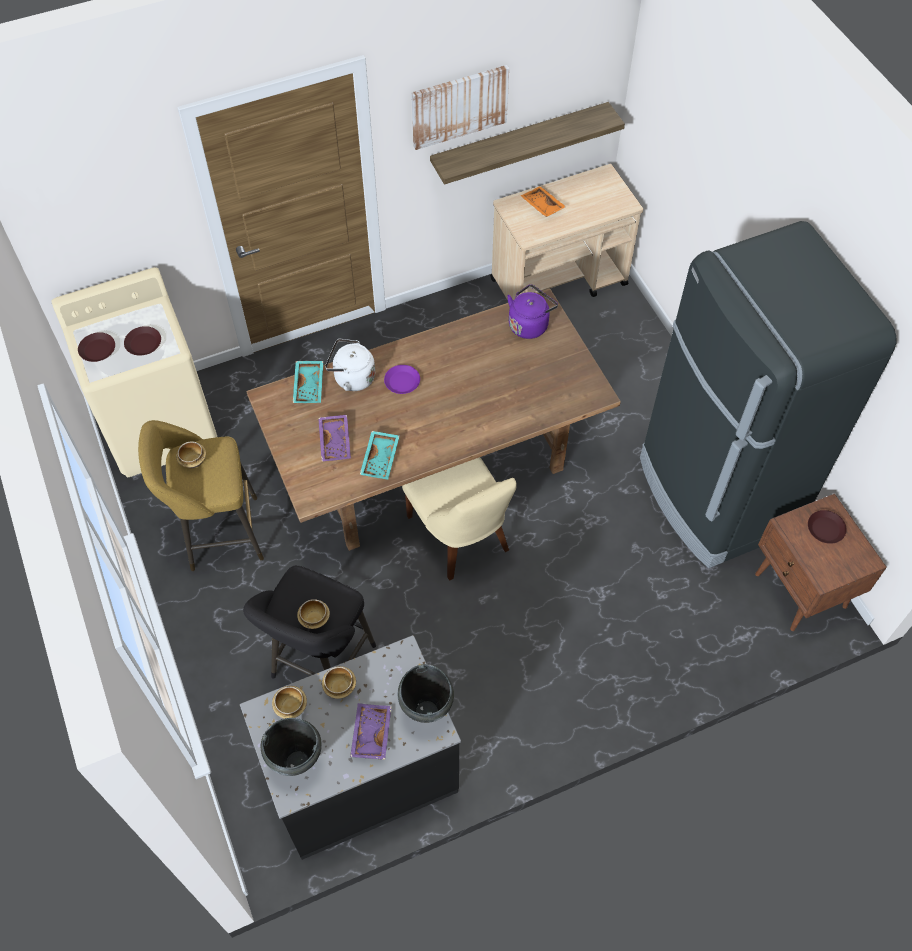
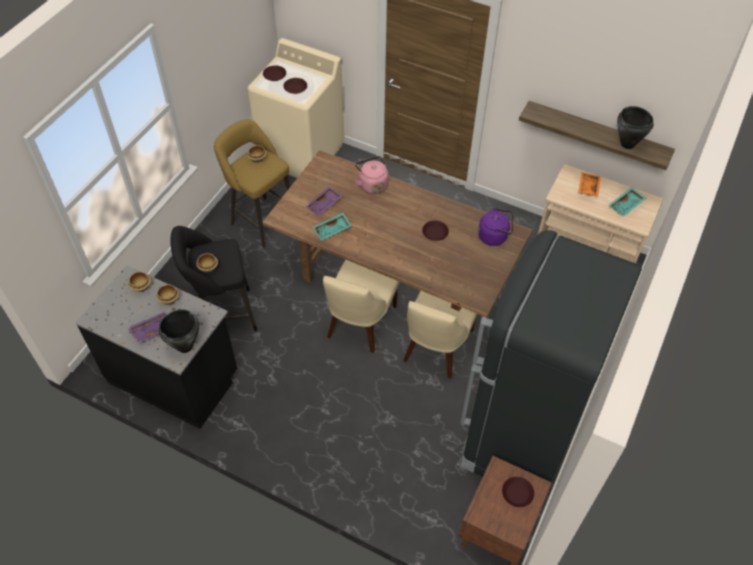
camera: 50 degrees right, 5 degrees down
(297, 763) = (111, 310): black cooking pot -> black cooking pot (627, 144)
(310, 386) = (348, 171): turquoise tray -> turquoise tray (626, 205)
(352, 378) = (372, 184): white kettle -> pink kettle
(402, 382) = (391, 206): purple plate -> none
(459, 106) = (558, 77): picture -> none
(476, 369) = (435, 232): none -> brown plate
(554, 489) = (436, 348): none -> beige chair

